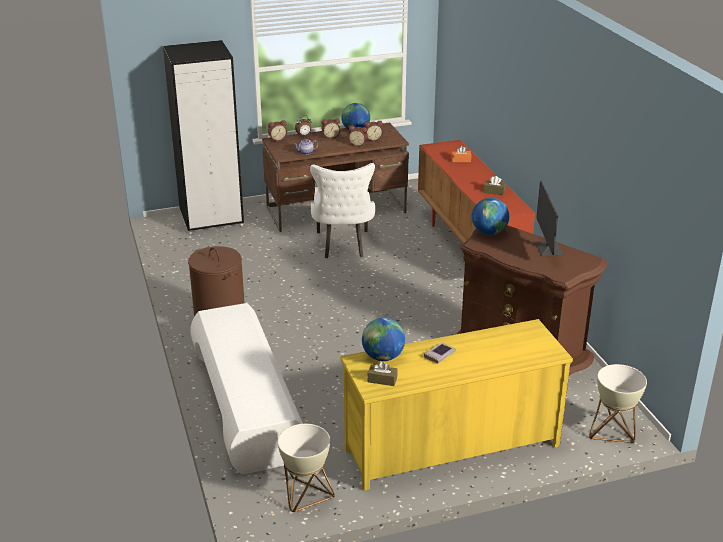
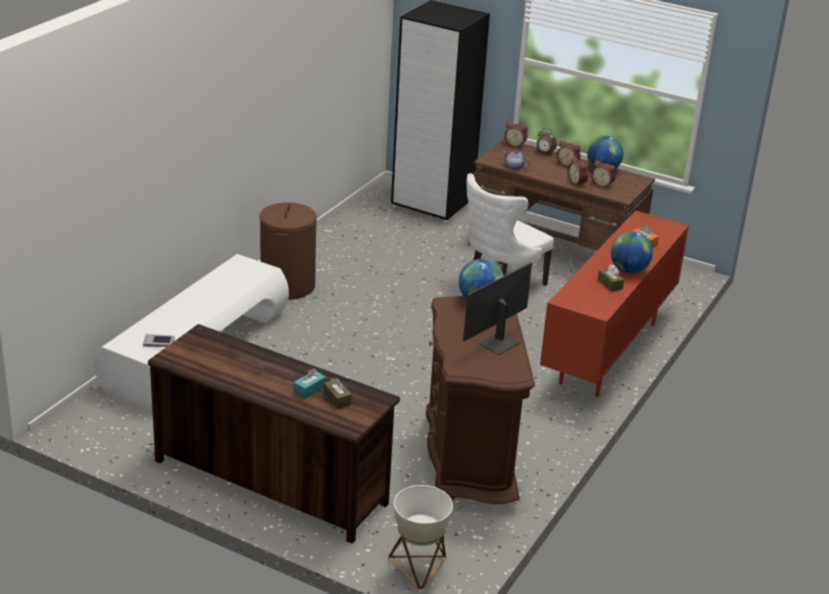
camera: 45 degrees right, 0 degrees up
(305, 496) = (114, 436): planter -> none
(382, 380) = (188, 357): brown tissue box -> brown tissue box (337, 399)
(383, 357) = (222, 343): globe -> globe (628, 270)
(439, 355) = (263, 369): book -> book (158, 343)
(450, 447) = (270, 480): yellow dresser -> brown dresser
(490, 348) = (309, 390): none -> turquoise tissue box

